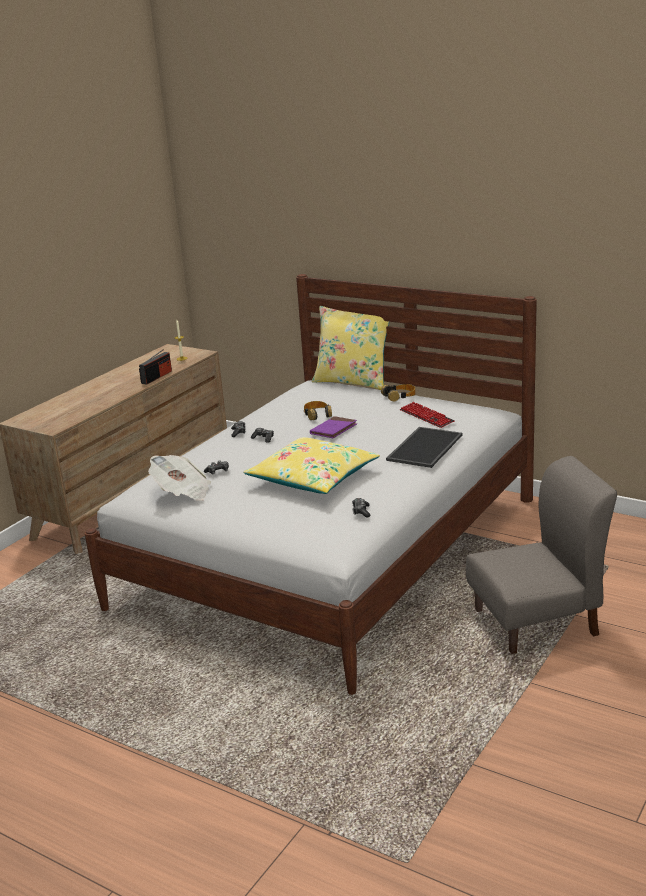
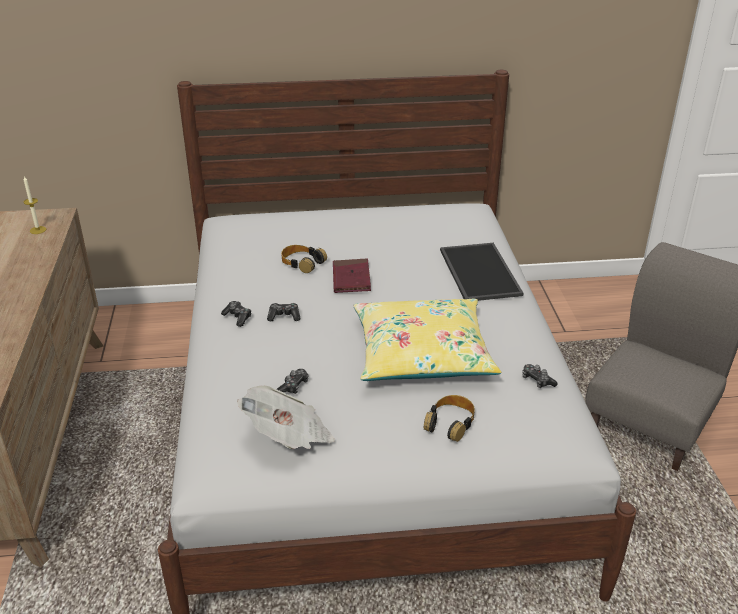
camera: 40 degrees left, 10 degrees up
(156, 377) = (38, 268): radio -> none
(333, 430) = (351, 278): purple book -> red book
(353, 381) = (275, 207): yellow pillow -> none
(399, 396) = (358, 213): headphones -> headphones (450, 423)
(426, 416) = (424, 232): keyboard -> none

